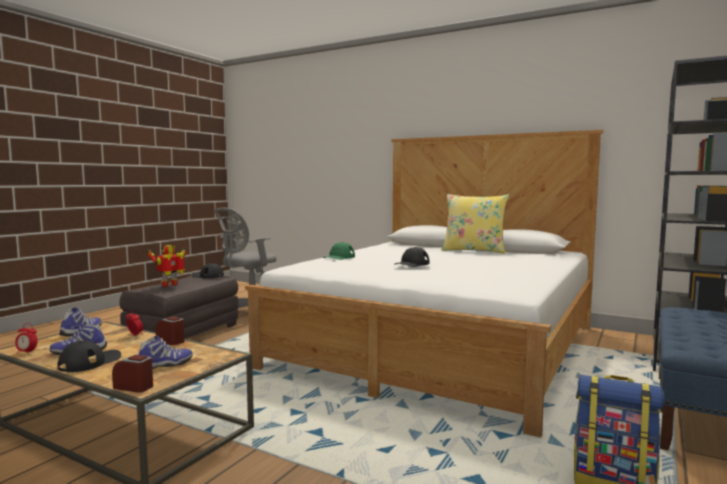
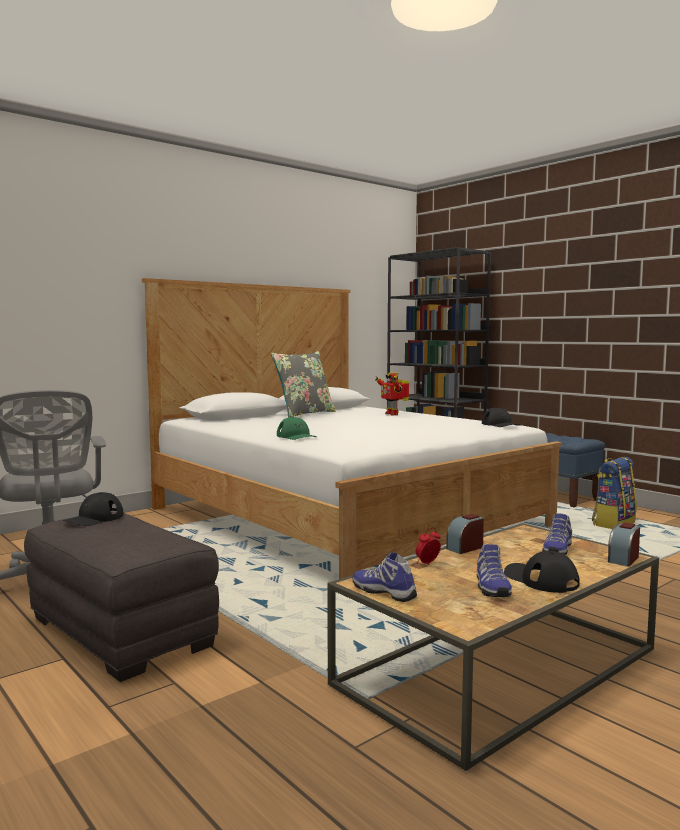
camera: 70 degrees left, 0 degrees up
(27, 352) = (487, 616): alarm clock -> none
(165, 365) = (556, 550): shoe -> shoe turned 135 degrees counterclockwise
(170, 285) = (144, 538): toy robot -> toy robot (392, 414)
(412, 264) = (382, 426): black cap -> black cap (500, 424)
(474, 250) = (304, 414): yellow pillow -> grey pillow

